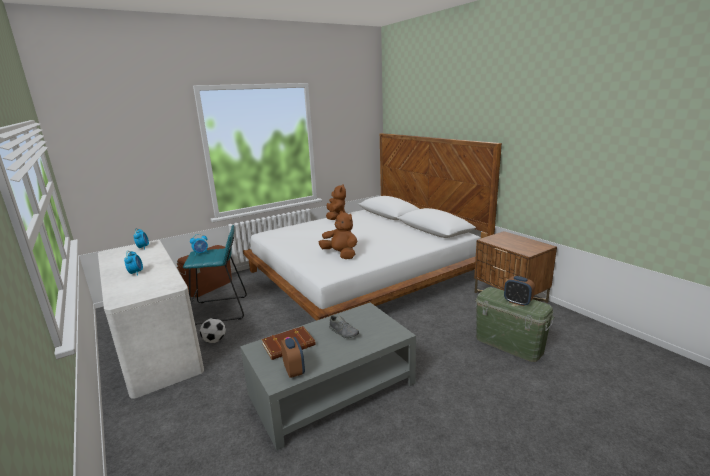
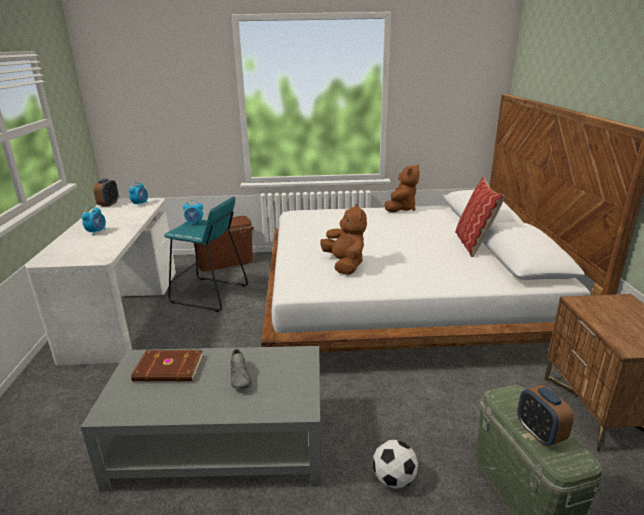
camera: 30 degrees right, 5 degrees up
(214, 340) = (172, 328): football -> football (394, 479)
(294, 370) = (136, 406): alarm clock -> alarm clock (109, 204)
(401, 227) = (473, 244): none -> pillow

